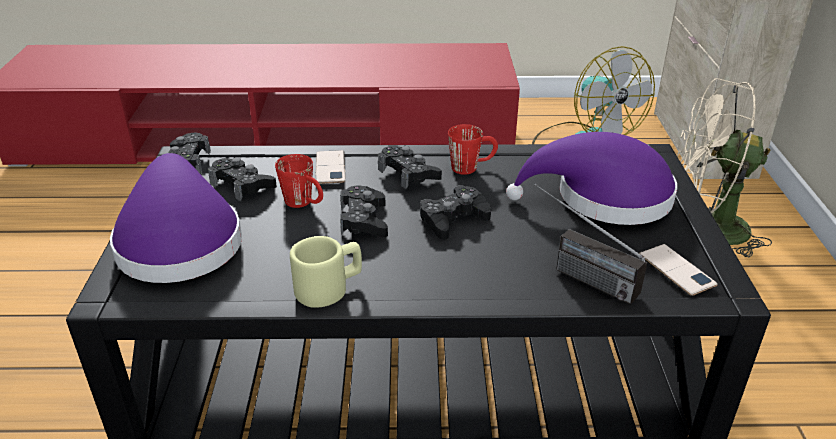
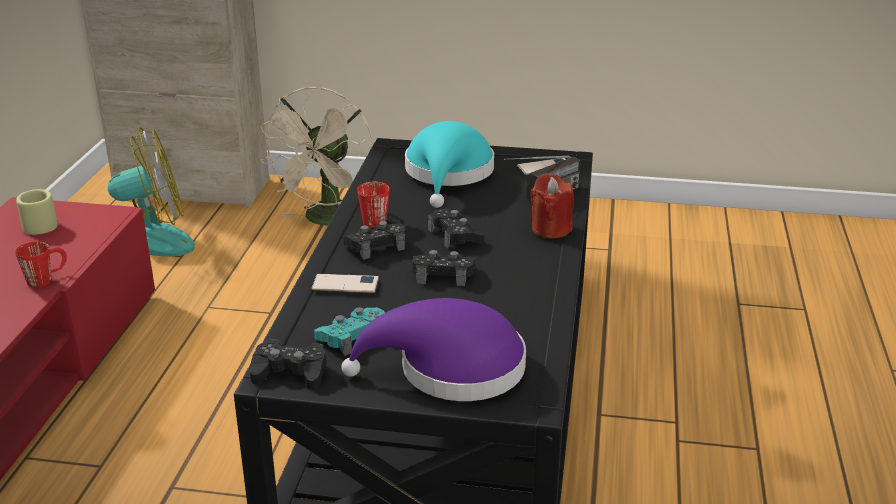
camera: 80 degrees left, 5 degrees down
(242, 185) = (353, 337): black game controller -> turquoise game controller
(304, 203) = (404, 302): red mug -> red mug (47, 279)
(329, 288) = (540, 292): beige mug -> beige mug (39, 224)
(492, 286) = (550, 229): none -> red candle
(603, 198) = (448, 174): purple hat -> turquoise hat

